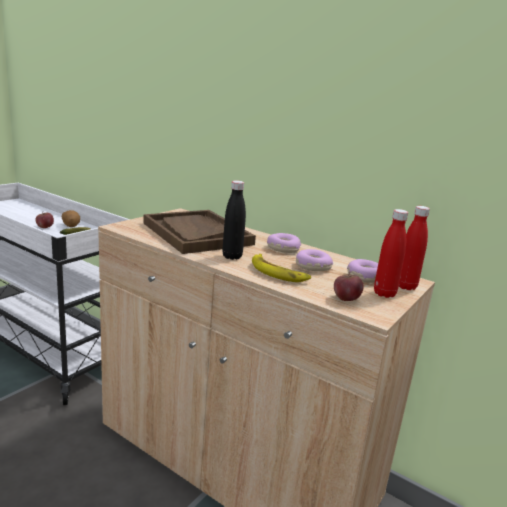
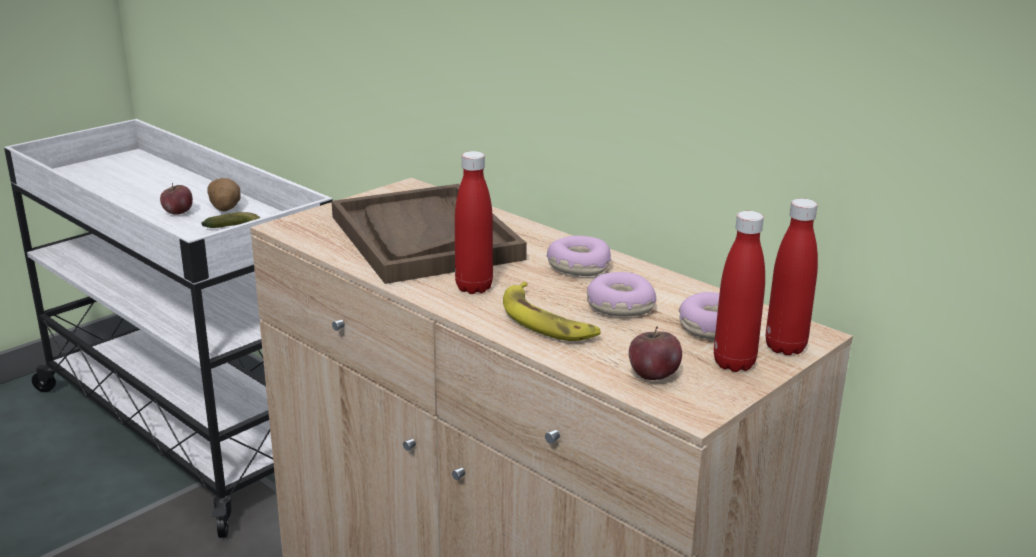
camera: 10 degrees right, 5 degrees up
(232, 256) = (474, 287): black bottle -> red bottle

